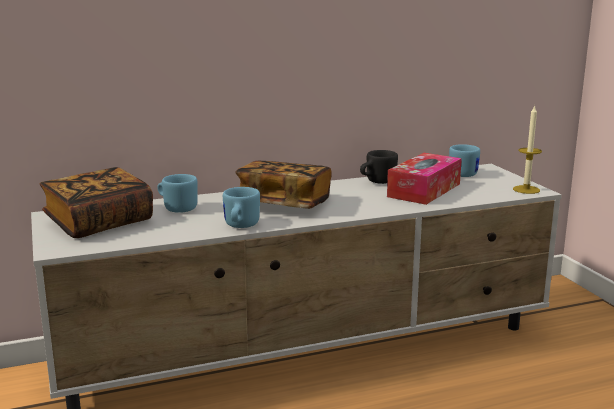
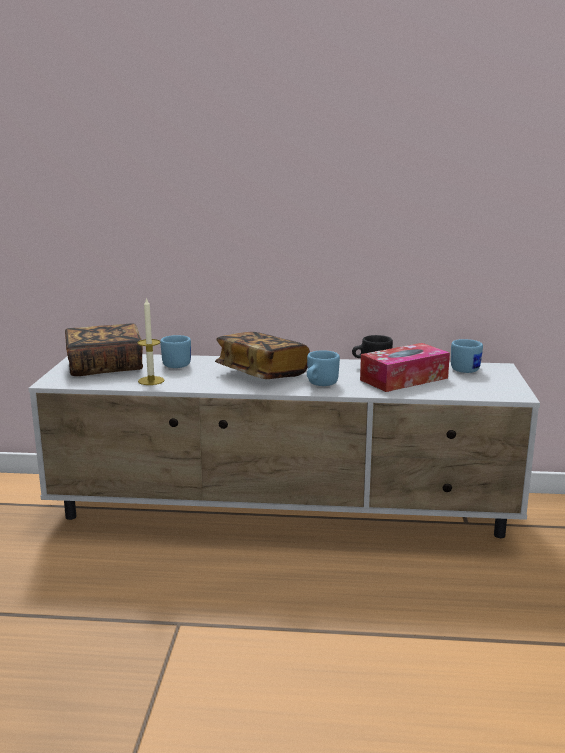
camera: 25 degrees right, 0 degrees up
(240, 226) = (201, 386): blue mug -> blue mug (319, 384)
(526, 189) = (508, 393): candle -> candle (151, 381)

